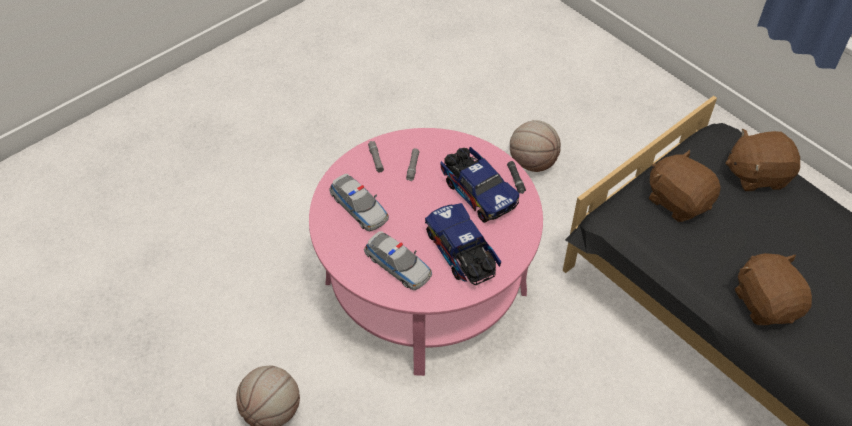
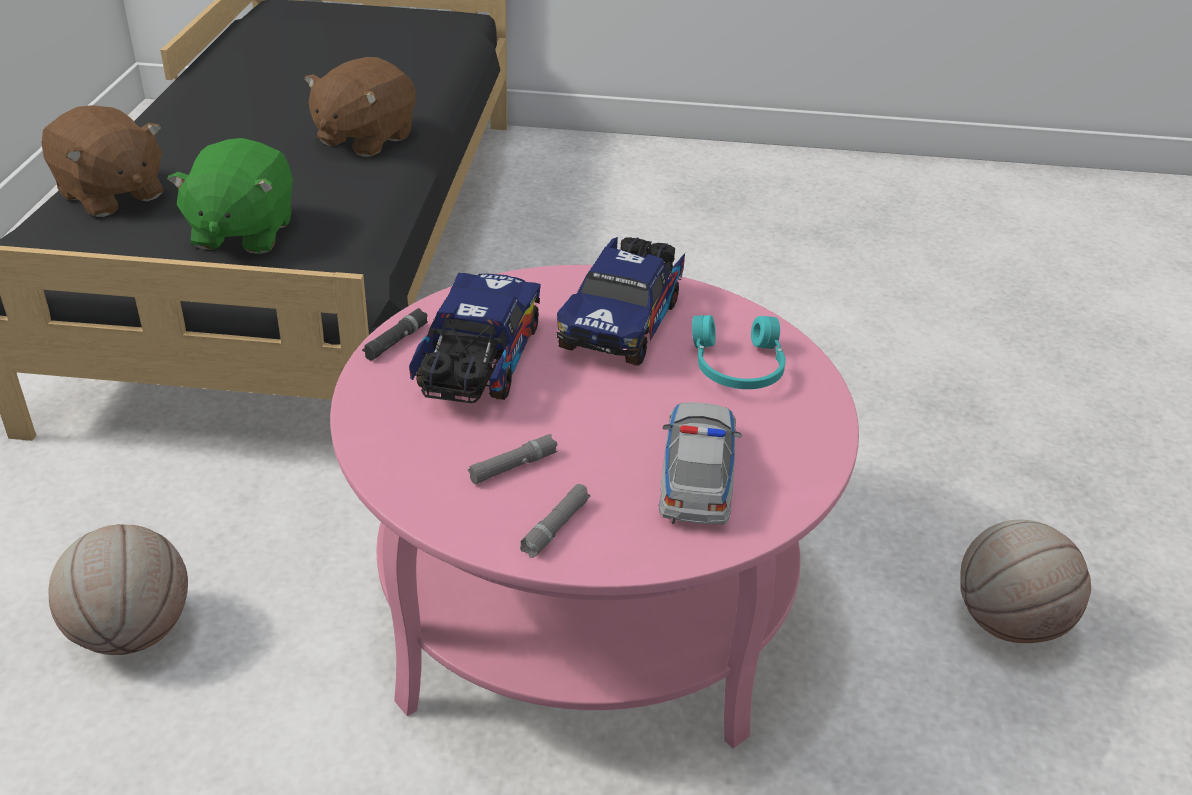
camera: 135 degrees left, 15 degrees down
(398, 265) = (736, 367): toy car -> turquoise headphones
(678, 200) = (242, 233): brown plush toy -> green plush toy

